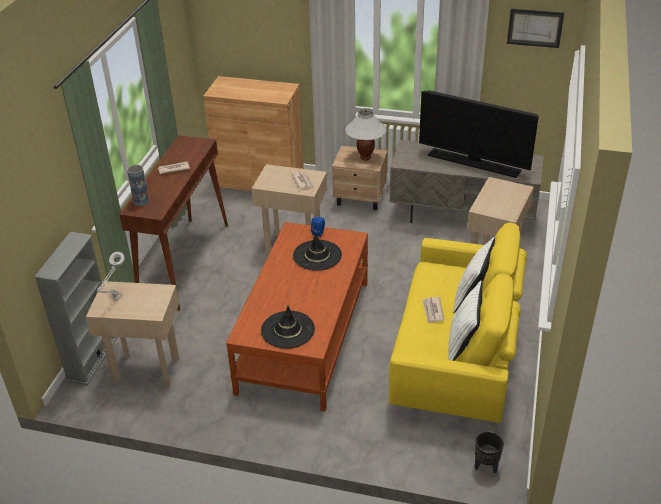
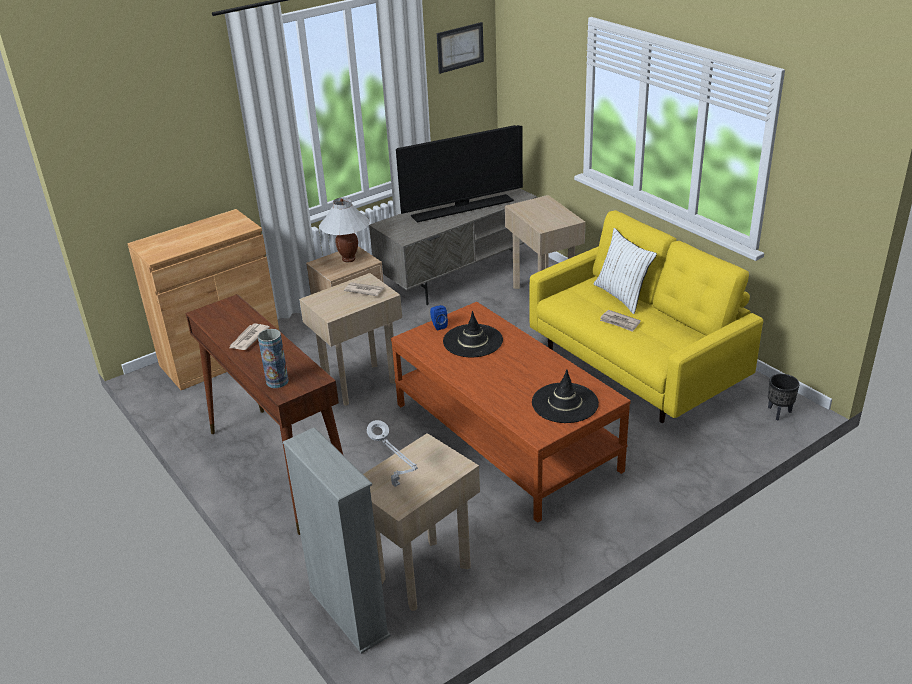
camera: 50 degrees left, 5 degrees down
(463, 344) = (679, 327): white pillow -> none

